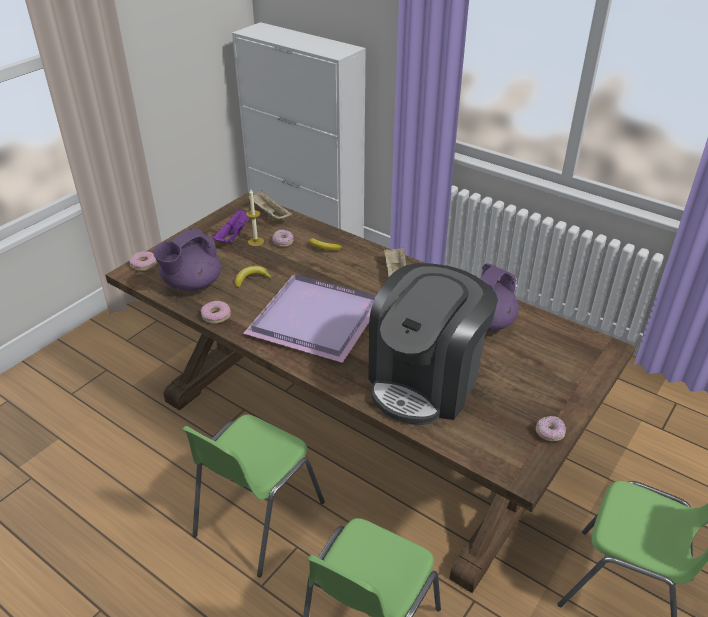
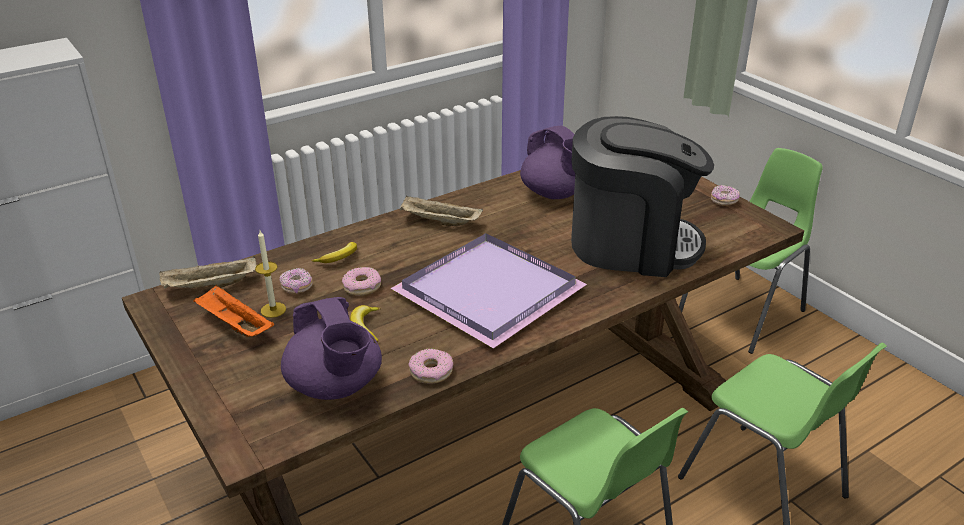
camera: 70 degrees left, 5 degrees down
(143, 265) = (237, 433): donut -> donut (362, 287)
(235, 234) = (234, 325): purple tray -> orange tray
(425, 381) = (631, 244): coffee machine -> coffee machine turned 45 degrees counterclockwise

